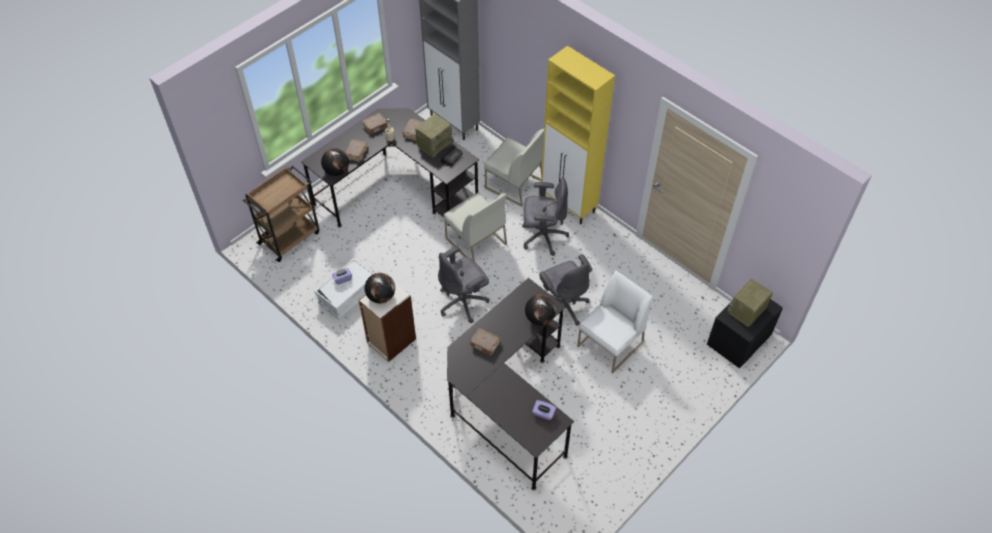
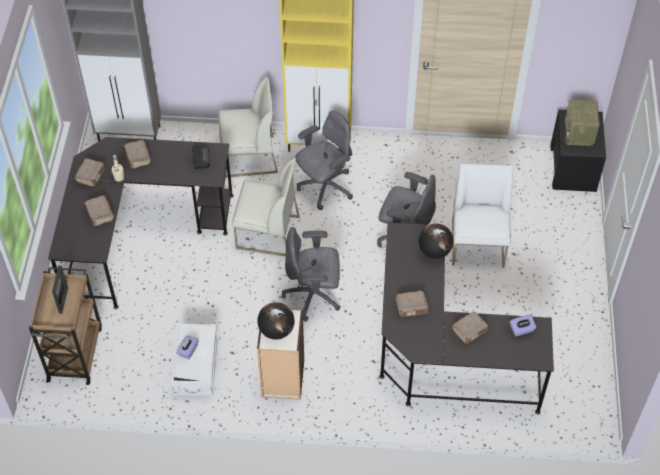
camera: 40 degrees left, 0 degrees up
(281, 191) = (63, 300): none -> picture frame
(336, 171) = (98, 244): globe -> none
(434, 144) = (170, 156): radio -> none
(463, 302) = (313, 296): grey office chair -> grey office chair turned 75 degrees clockwise
(507, 388) = (470, 330): none -> brown book

